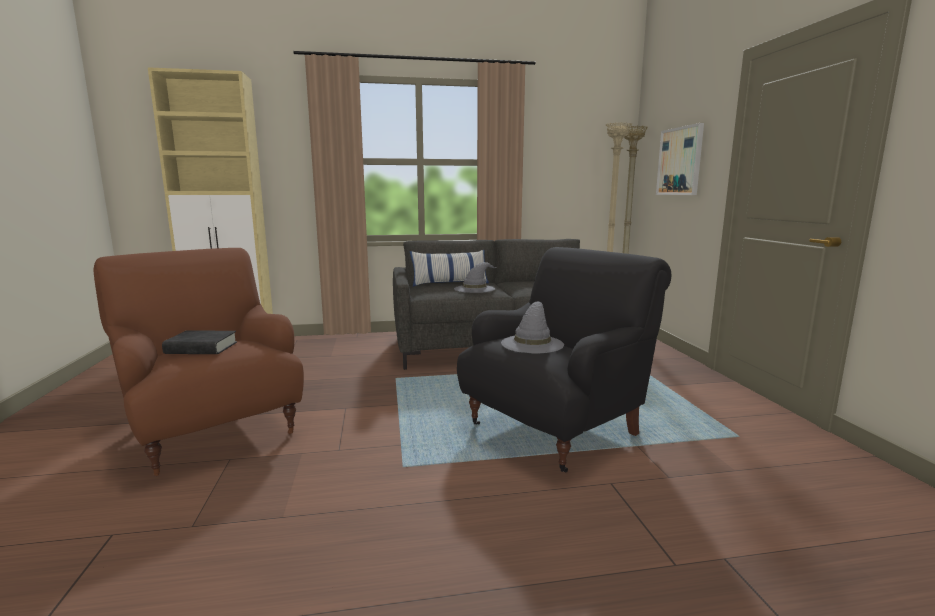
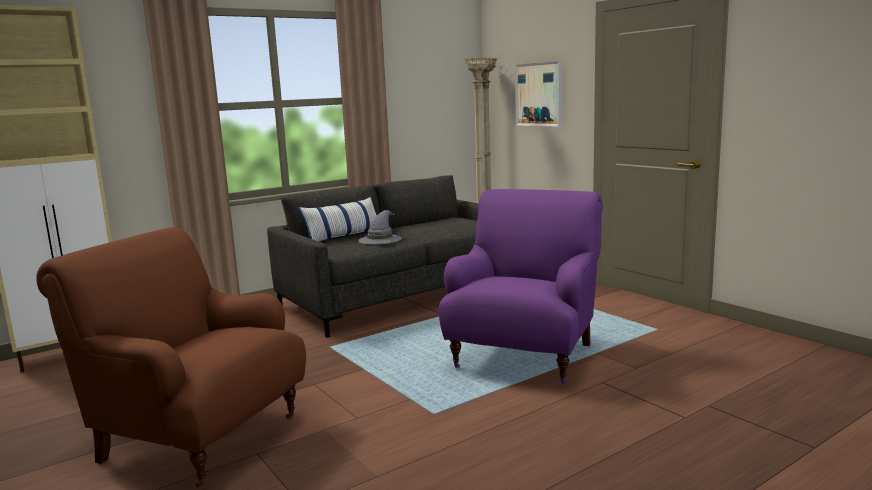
camera: 25 degrees left, 0 degrees up
(201, 348) = (208, 342): black book -> none
(532, 343) = (511, 280): grey hat -> none
(556, 429) = (525, 355): black armchair -> purple armchair

